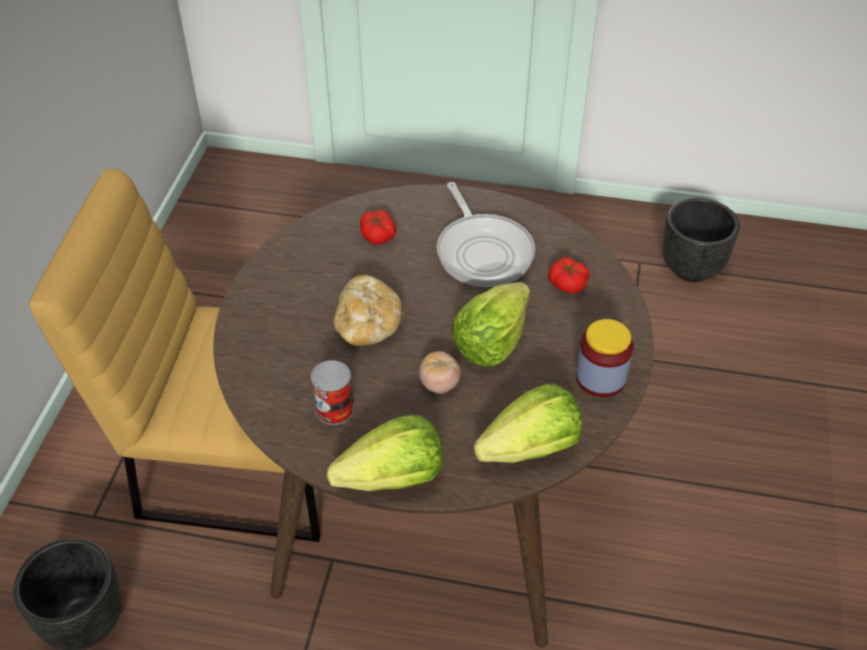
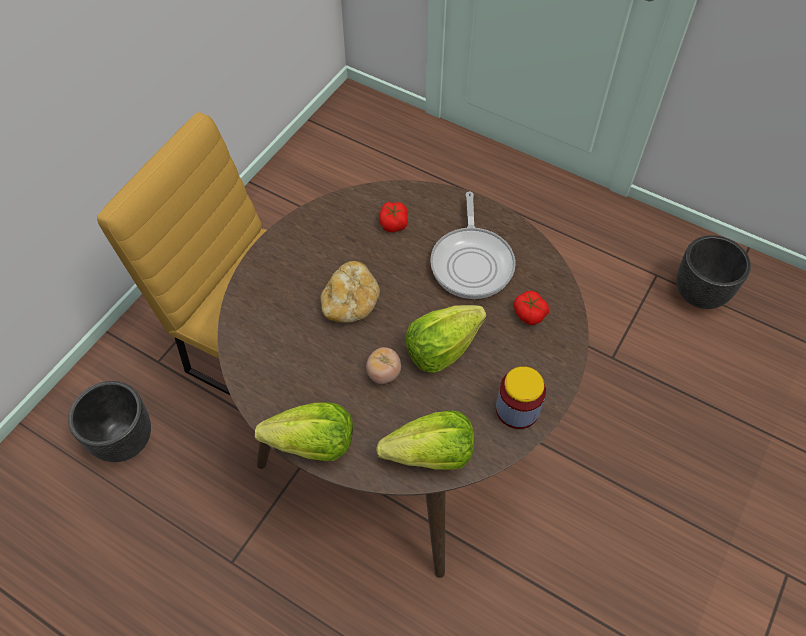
camera: 20 degrees right, 10 degrees up
(334, 409) = (294, 369): can -> none

